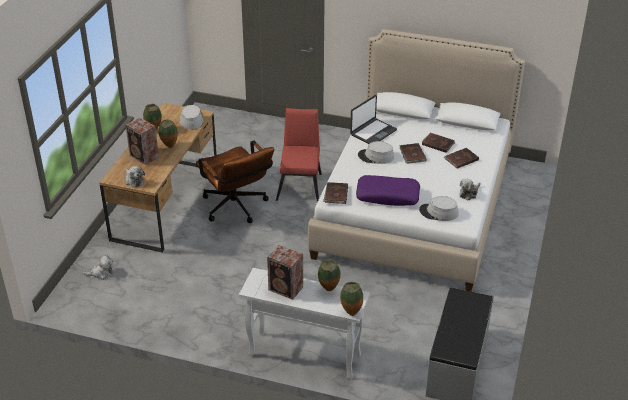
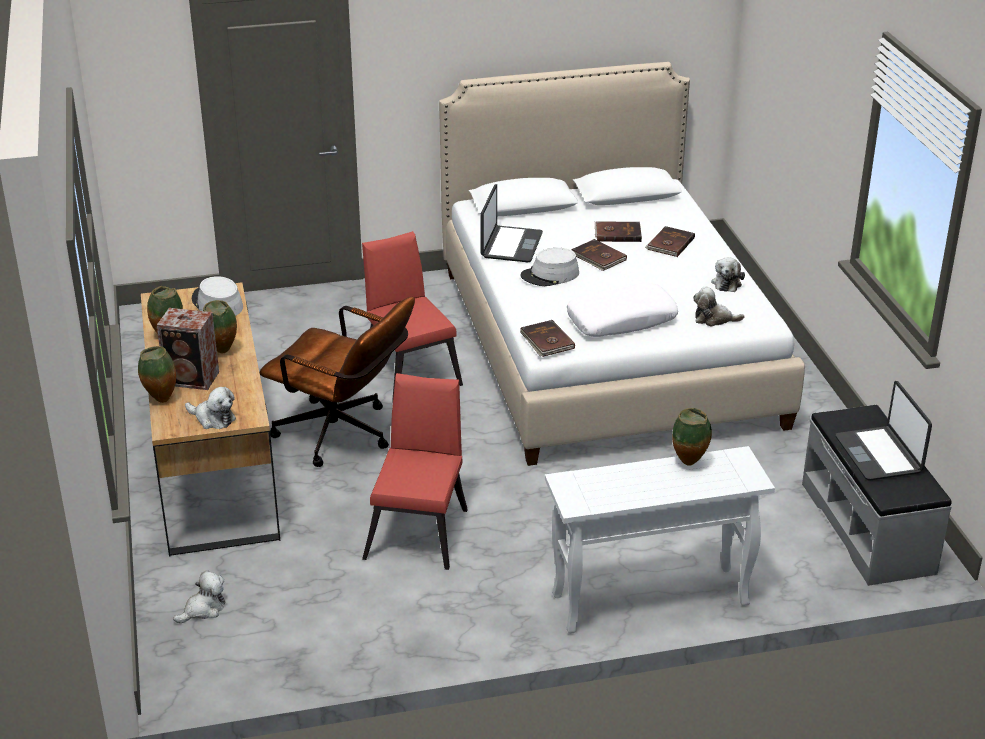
camera: 30 degrees left, 5 degrees down
(229, 272) = (420, 528): none -> red chair
(286, 289) = (627, 485): speaker -> none
(350, 313) = (753, 482): vase -> vase (160, 400)
(388, 196) = (621, 320): purple pillow -> white pillow
(438, 212) = (714, 319): grey hat -> plush toy
(462, 325) = (879, 455): none -> laptop

